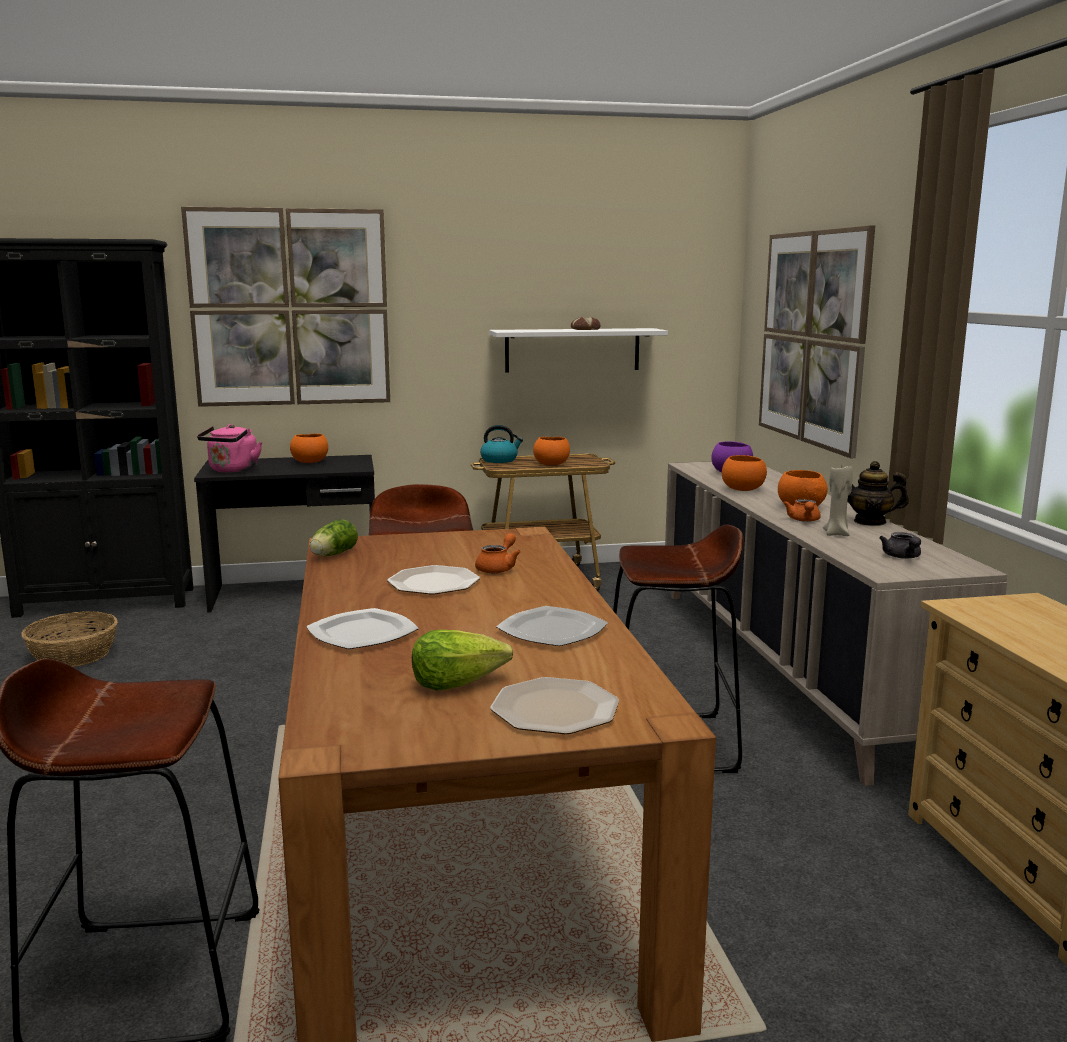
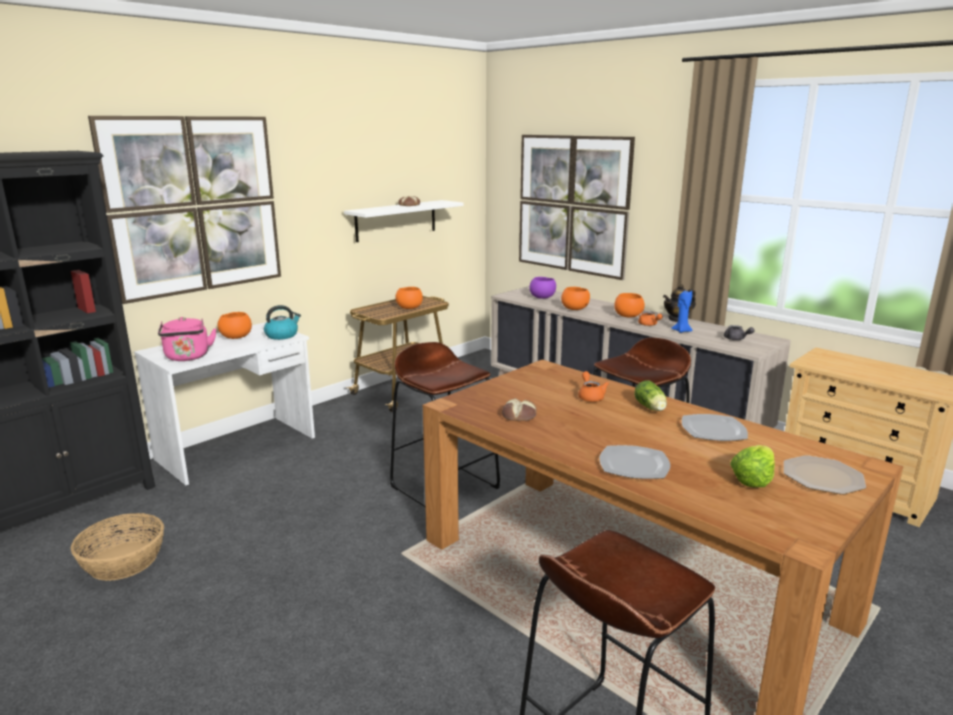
camera: 35 degrees left, 5 degrees up
(297, 594) = (238, 448): black desk -> white desk
(332, 555) = (473, 414): lettuce -> lettuce (651, 408)
(373, 566) = (519, 415): none -> bread
(434, 582) = (582, 417): plate -> none
(500, 460) = (369, 310): kettle -> kettle (282, 335)
(837, 534) = (681, 331): beige candle -> blue candle

